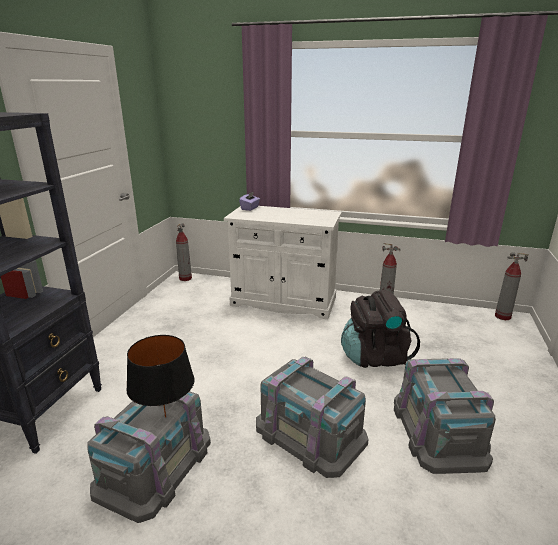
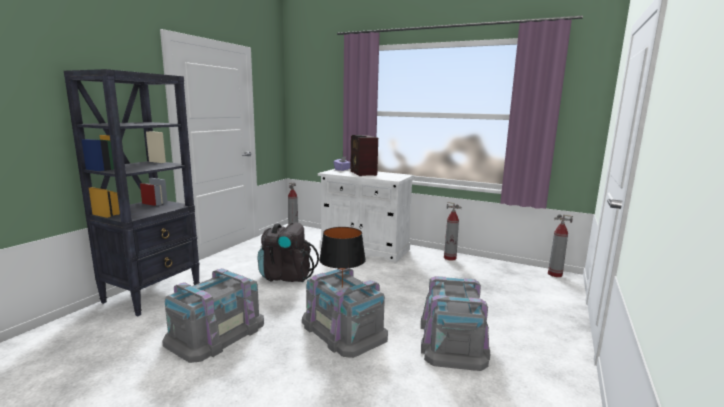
camera: 10 degrees right, 10 degrees down
(165, 417) = (225, 289): black table lamp -> black table lamp (342, 287)
(280, 214) = (363, 173): none -> radio
(374, 356) = (423, 289): black backpack -> black backpack (286, 276)

